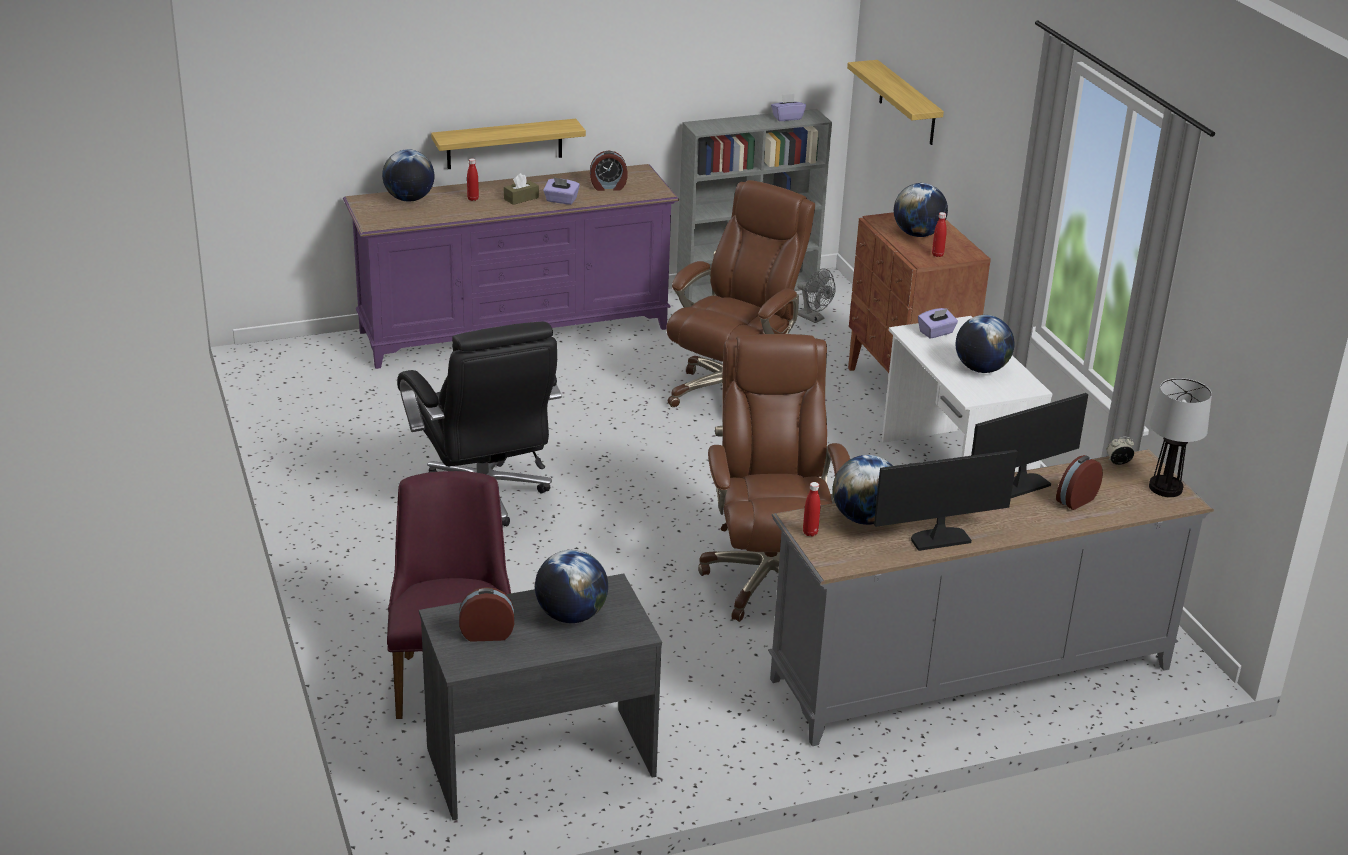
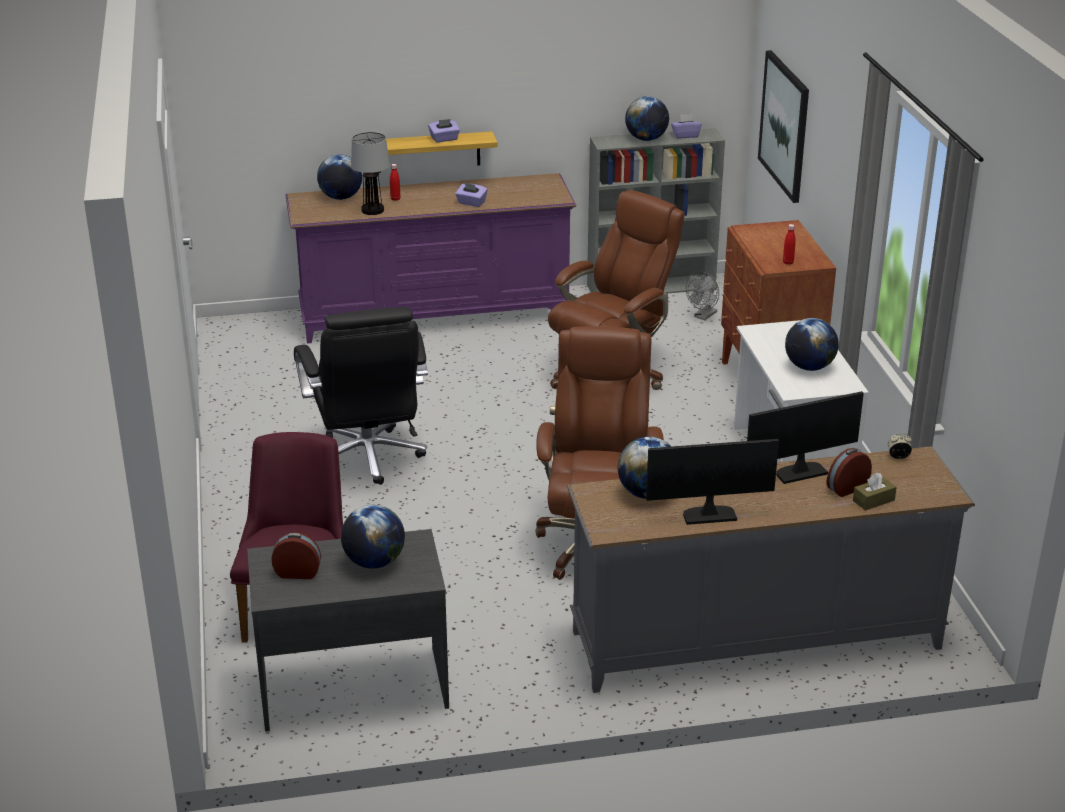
camera: 10 degrees right, 0 degrees up
(521, 198) = (437, 200): brown tissue box -> brown tissue box (873, 500)
(608, 187) = (516, 192): alarm clock -> none
(810, 533) = (594, 503): red bottle -> none
(814, 318) = (703, 316): grey fan -> grey fan turned 75 degrees clockwise
(907, 103) = (784, 125): shelf -> picture
(918, 234) = (776, 243): globe -> globe (646, 139)
(936, 333) = (778, 333): purple tissue box -> purple tissue box (444, 139)
(1166, 488) = (935, 482): table lamp -> table lamp (372, 210)

